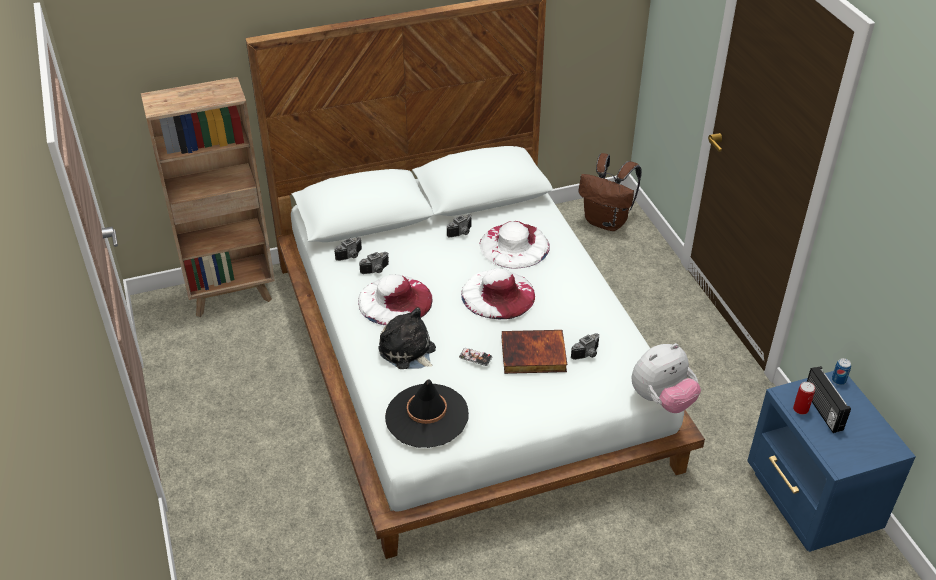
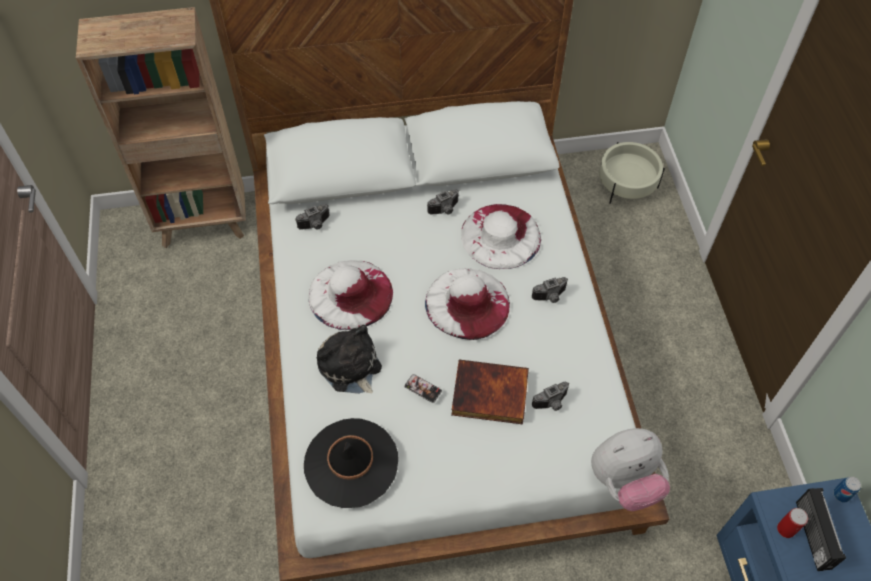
camera: 10 degrees right, 15 degrees up
(376, 271) = (339, 249): camera -> camera (551, 297)
(607, 222) = (626, 184): brown backpack -> beige planter

